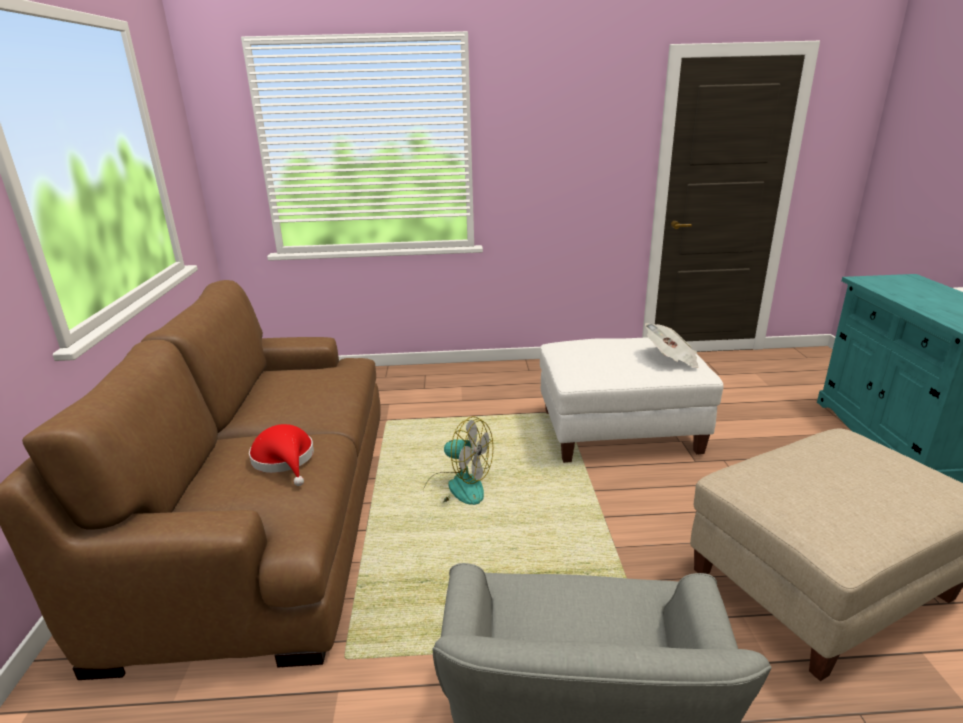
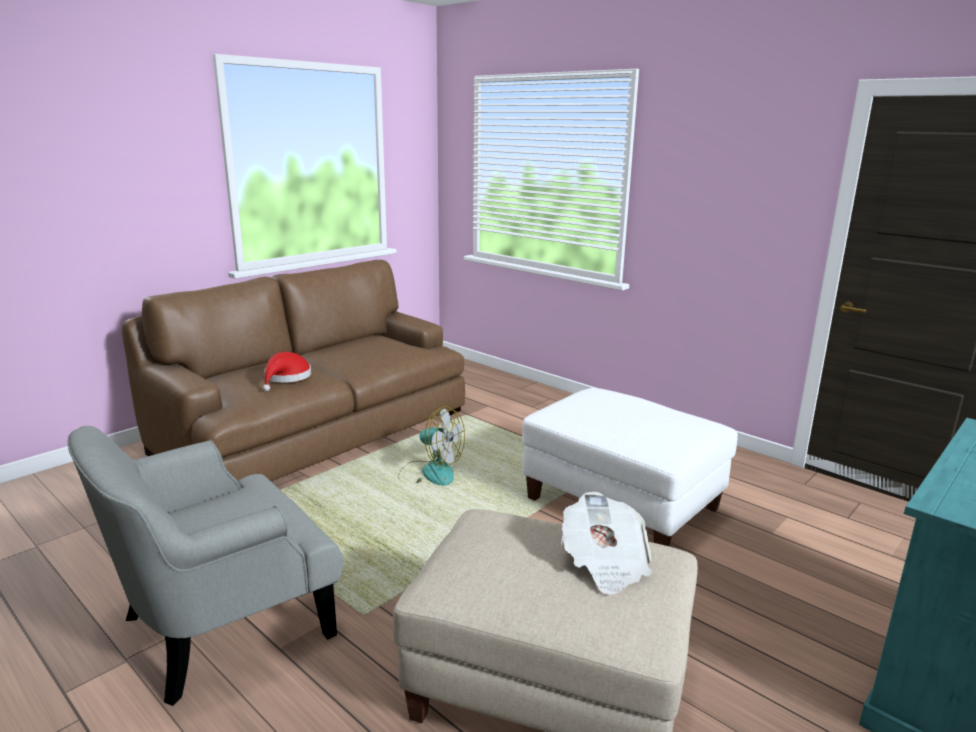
camera: 45 degrees right, 5 degrees down
(457, 487) = (430, 473): fan -> fan turned 45 degrees counterclockwise
(671, 359) = (662, 436): newspaper -> newspaper (604, 564)

